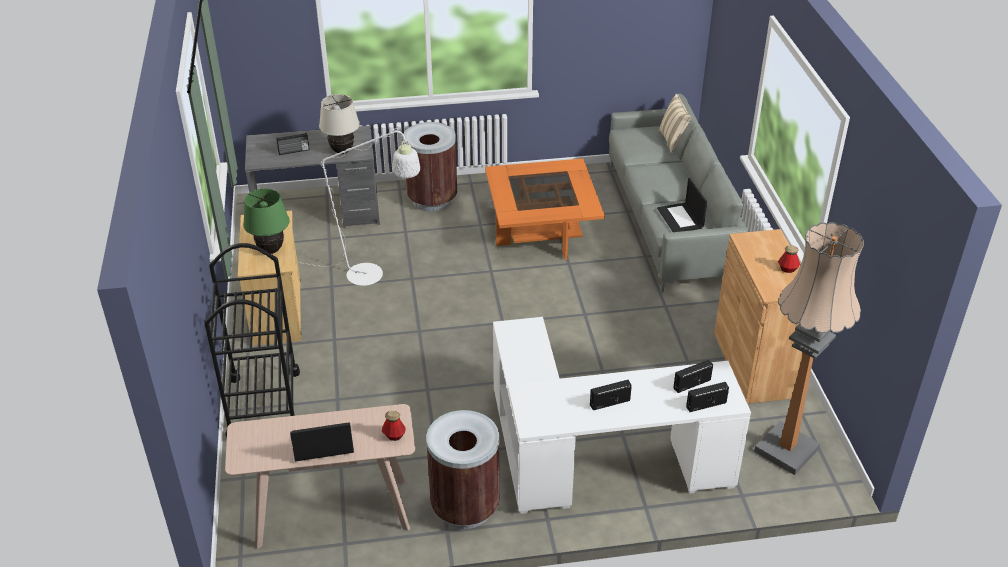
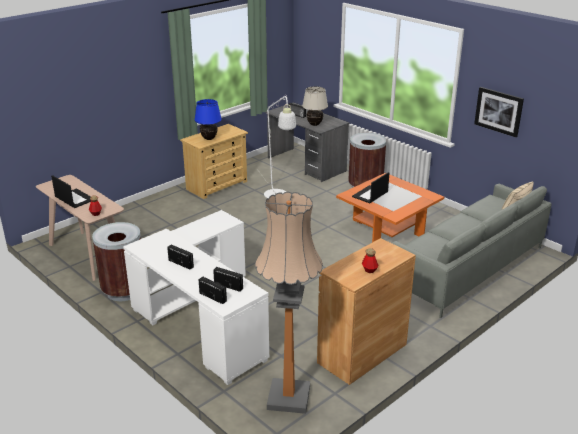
camera: 55 degrees right, 10 degrees down
(264, 405) = (147, 208): black cart -> none
(270, 250) = (209, 138): green table lamp -> blue table lamp
(598, 30) = (498, 111): none -> picture
(681, 218) = (429, 246): laptop -> laptop (370, 195)

